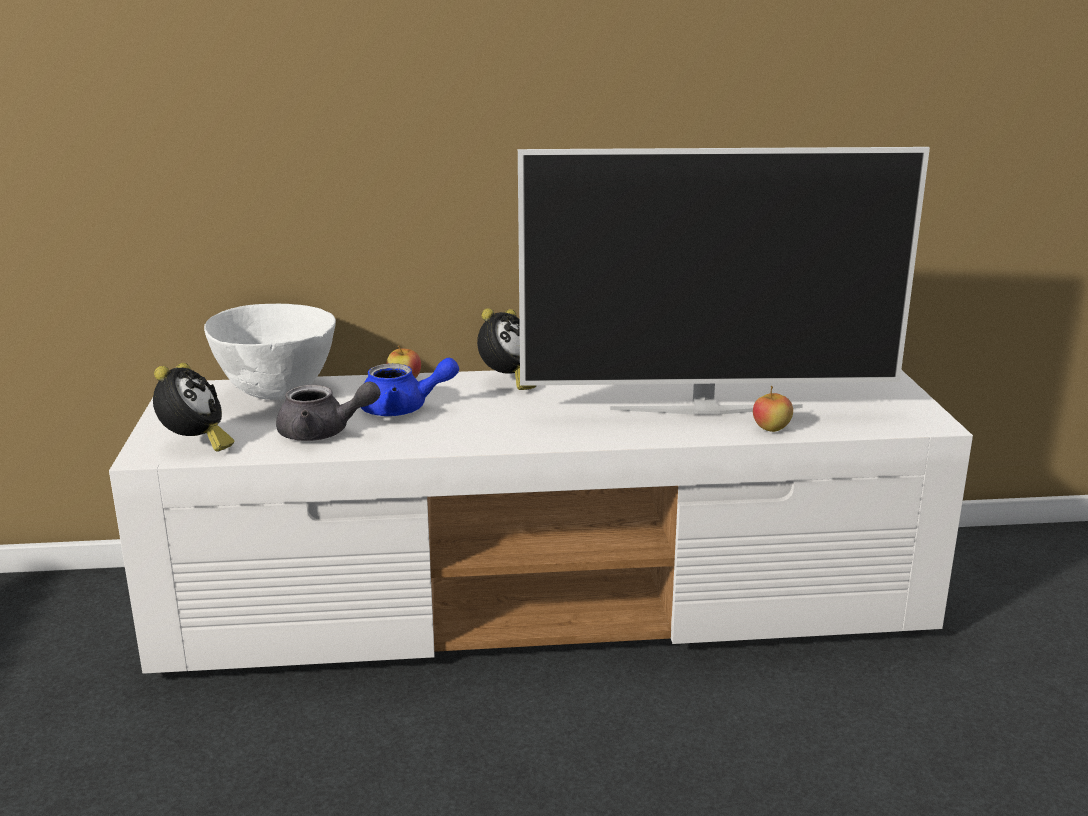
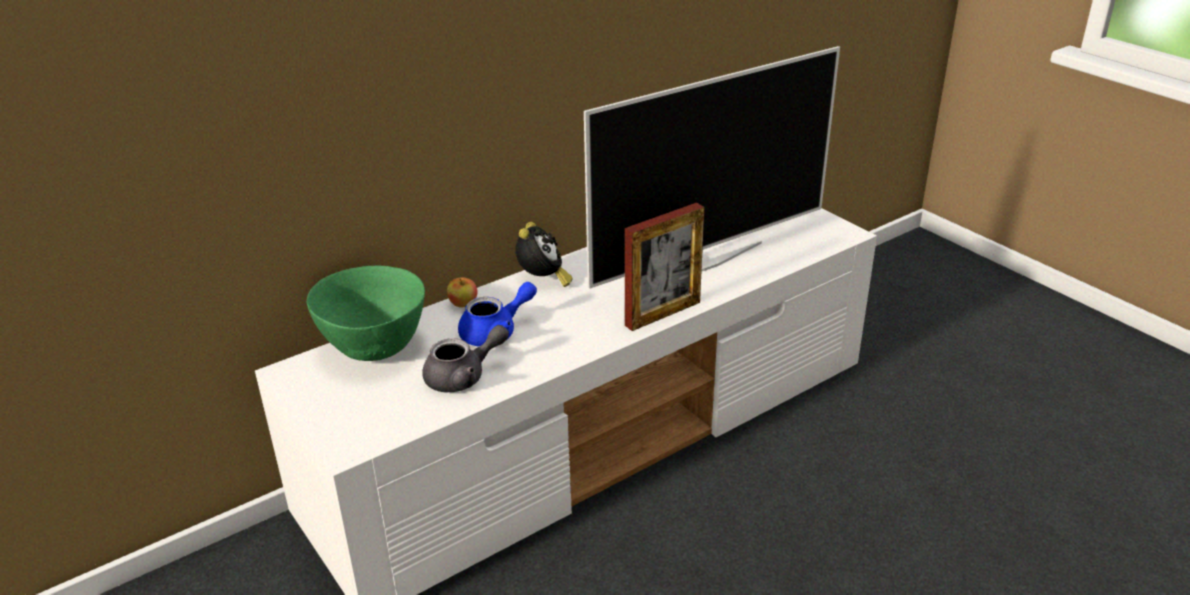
camera: 30 degrees left, 10 degrees up
(195, 445) = (374, 425): alarm clock -> none
(278, 393) = (376, 350): white bowl -> green bowl
(596, 438) = (663, 314): none -> picture frame
(771, 429) = (761, 268): apple -> none

